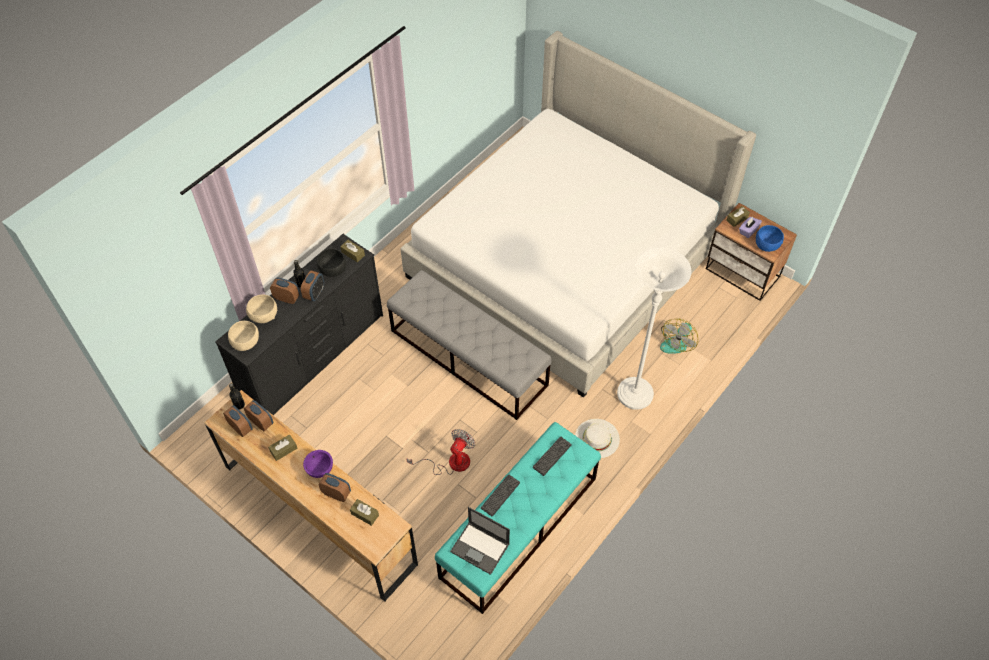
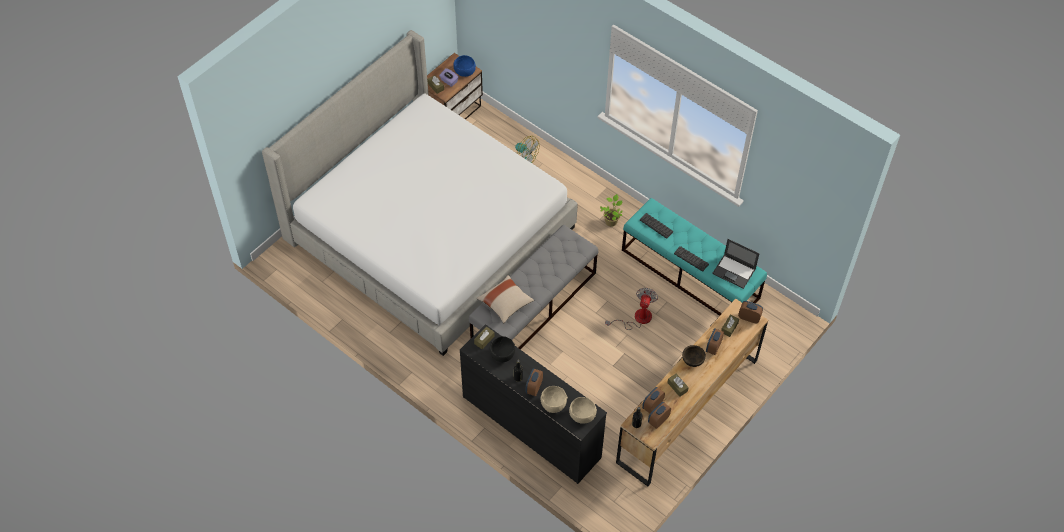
camera: 90 degrees left, 0 degrees up
(314, 293) = (529, 367): alarm clock -> alarm clock (749, 318)
(320, 468) = (692, 360): purple bowl -> brown bowl
(434, 300) = (505, 303): none -> beige pillow
(451, 463) = (636, 318): fan -> fan turned 75 degrees clockwise
(480, 548) = (734, 271): laptop -> laptop turned 90 degrees clockwise
(597, 438) = (611, 221): white hat -> potted plant
(634, 394) = (571, 194): white floor lamp -> none

